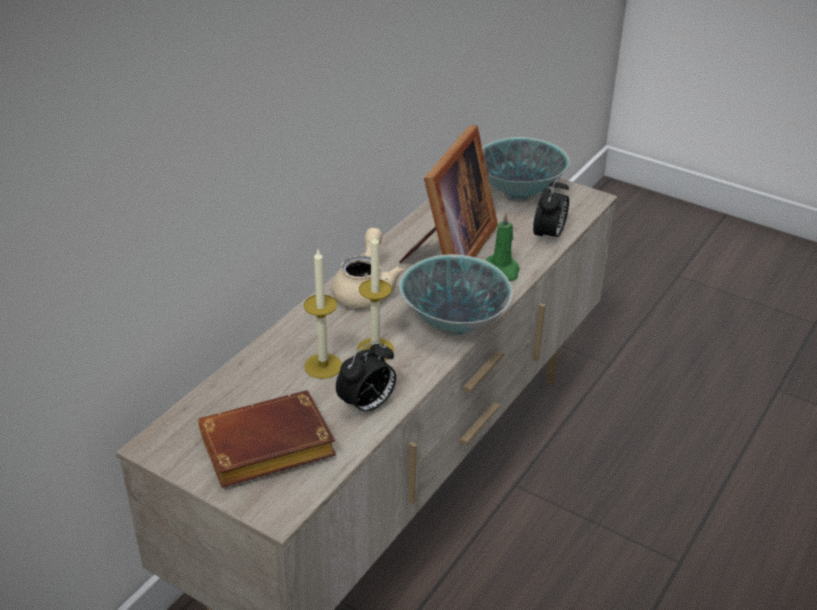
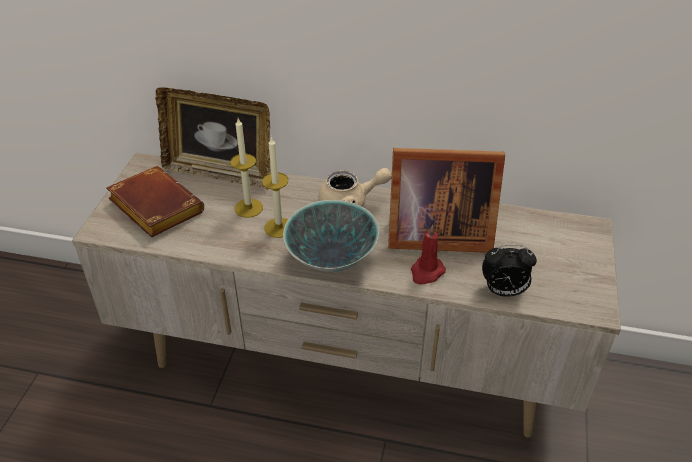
camera: 70 degrees right, 5 degrees up
(232, 377) = (220, 172): none -> picture frame
(367, 406) = (213, 240): alarm clock -> none
(502, 270) = (426, 272): green candle -> red candle
(519, 193) = (560, 256): bowl -> none

